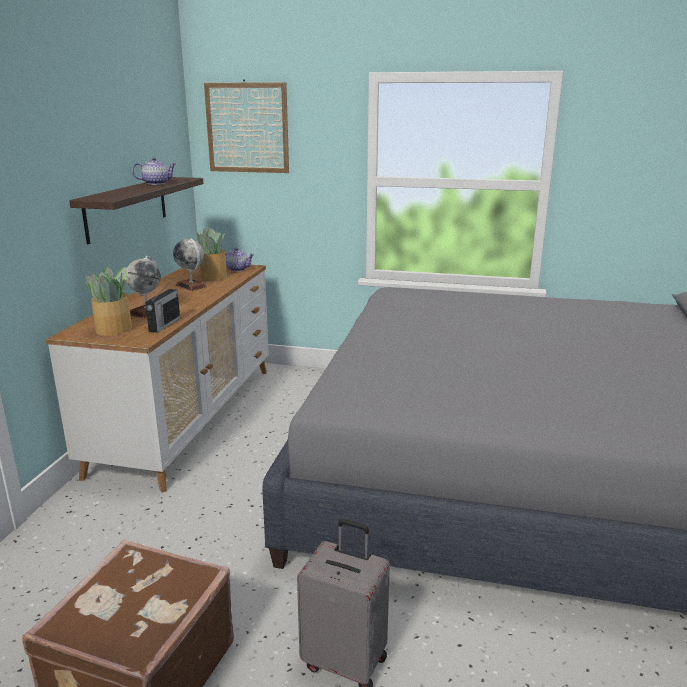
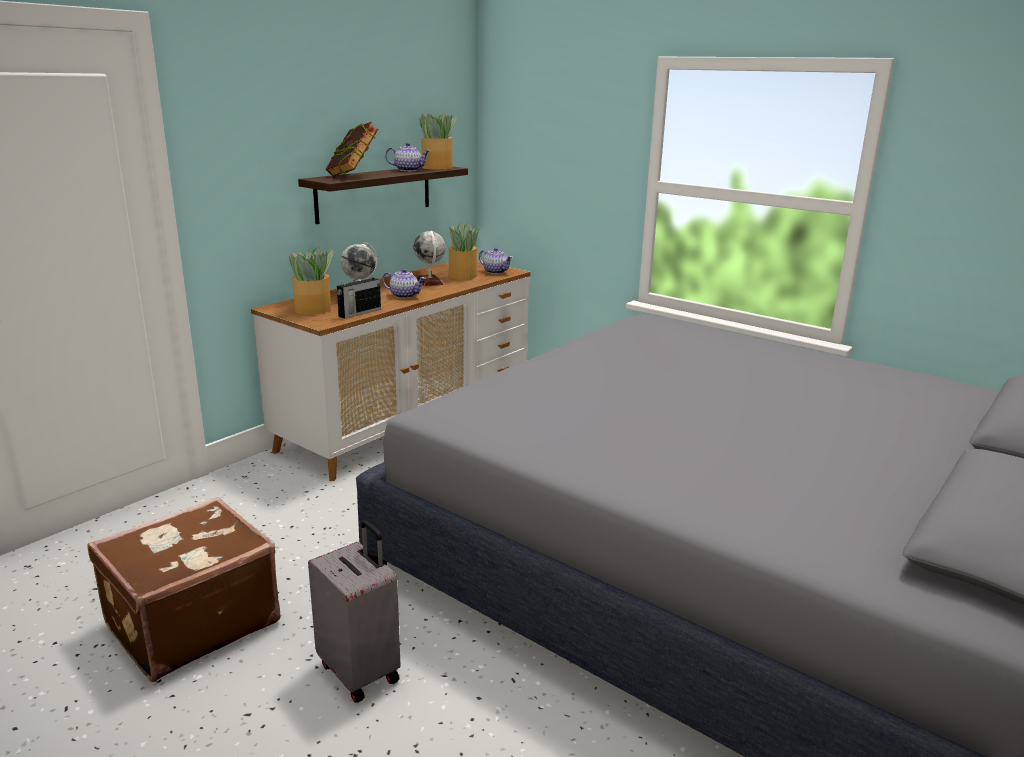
camera: 25 degrees right, 0 degrees up
(119, 193) = (353, 176): none -> book
(176, 179) = (438, 167): none -> potted plant
(185, 302) = (404, 296): none -> teapot
(247, 126) = (531, 115): picture -> none

